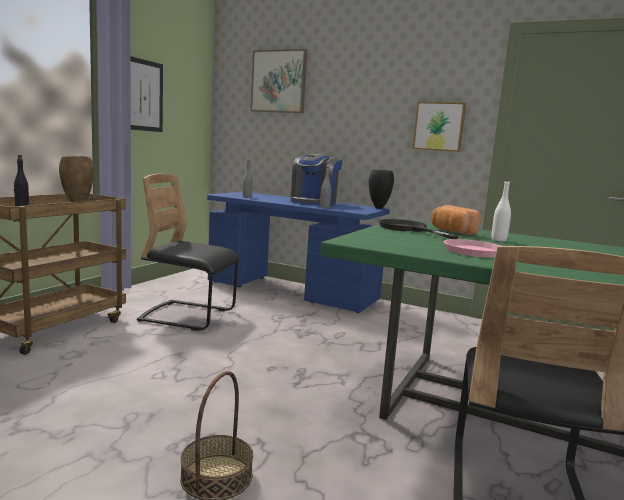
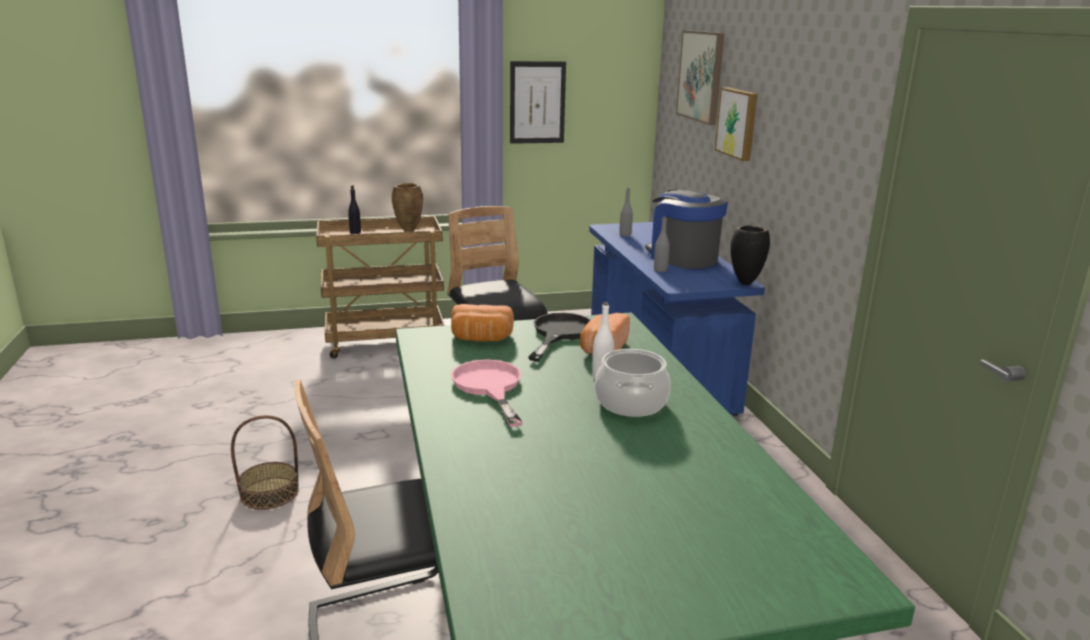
camera: 50 degrees right, 10 degrees up
(314, 202) = (682, 258): coffee machine -> coffee machine turned 75 degrees clockwise
(387, 237) = (481, 339): none -> bread
(439, 126) = (823, 174): picture -> picture (738, 123)
(547, 245) = (631, 403): none -> cooking pot

